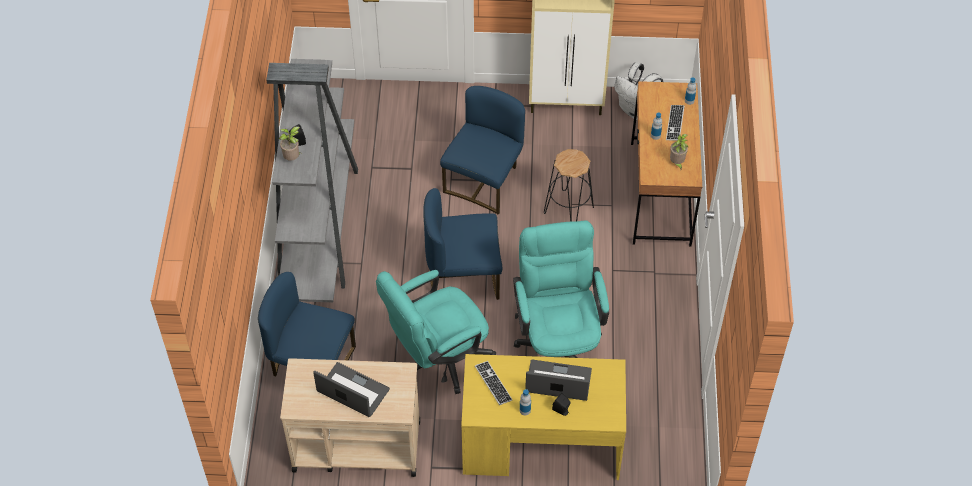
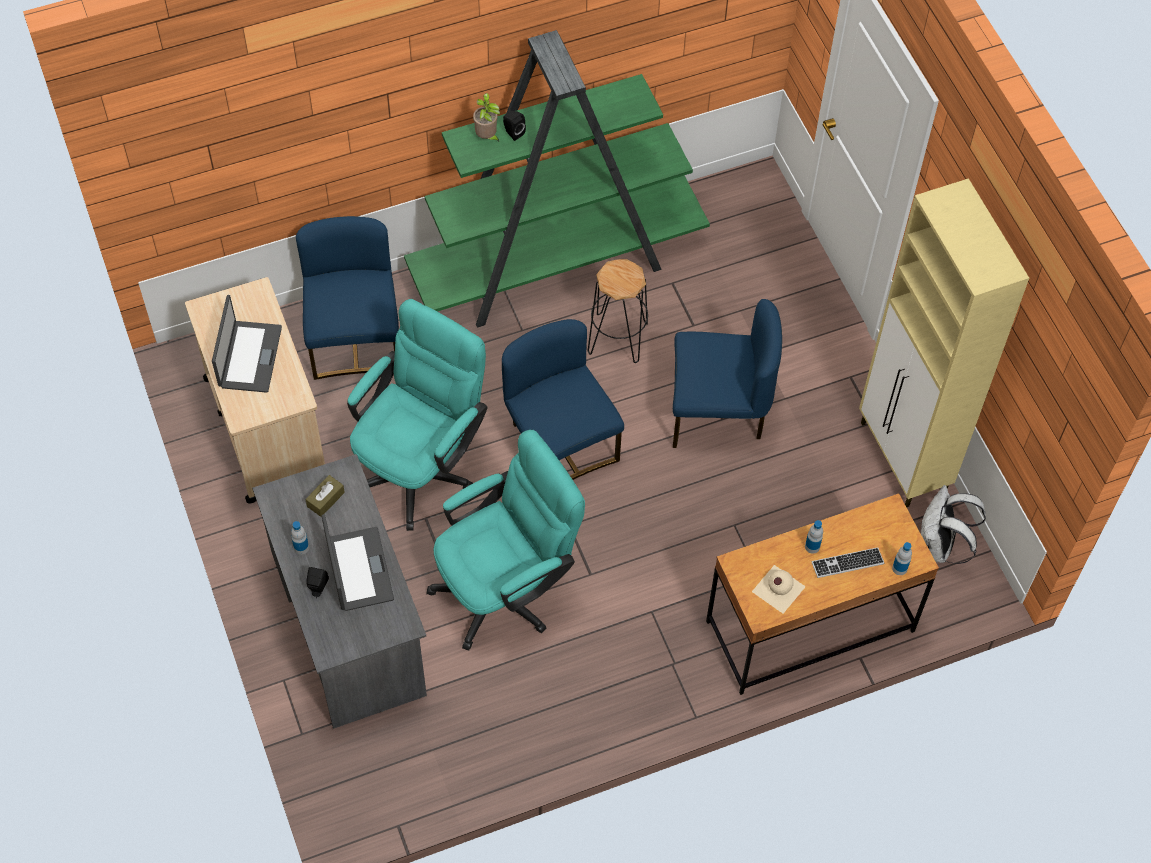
camera: 65 degrees right, 5 degrees up
(319, 224) = (558, 264): grey bookcase -> green bookcase
(438, 359) = (421, 464): turquoise office chair -> turquoise office chair turned 90 degrees clockwise
(493, 383) = (325, 499): keyboard -> brown tissue box
(541, 445) = (348, 622): yellow desk -> grey desk
(569, 209) = (723, 525): black stool -> black stool (618, 338)
(677, 163) = (777, 589): potted plant -> beige bottle

